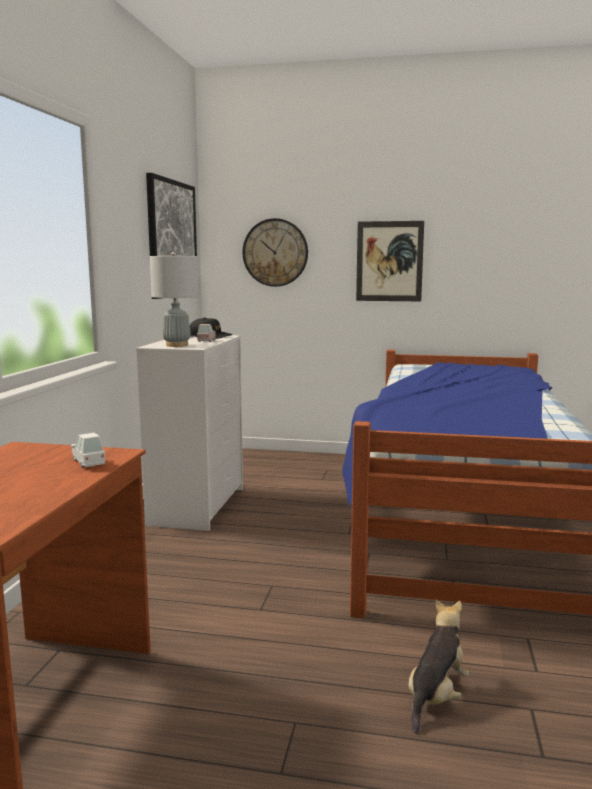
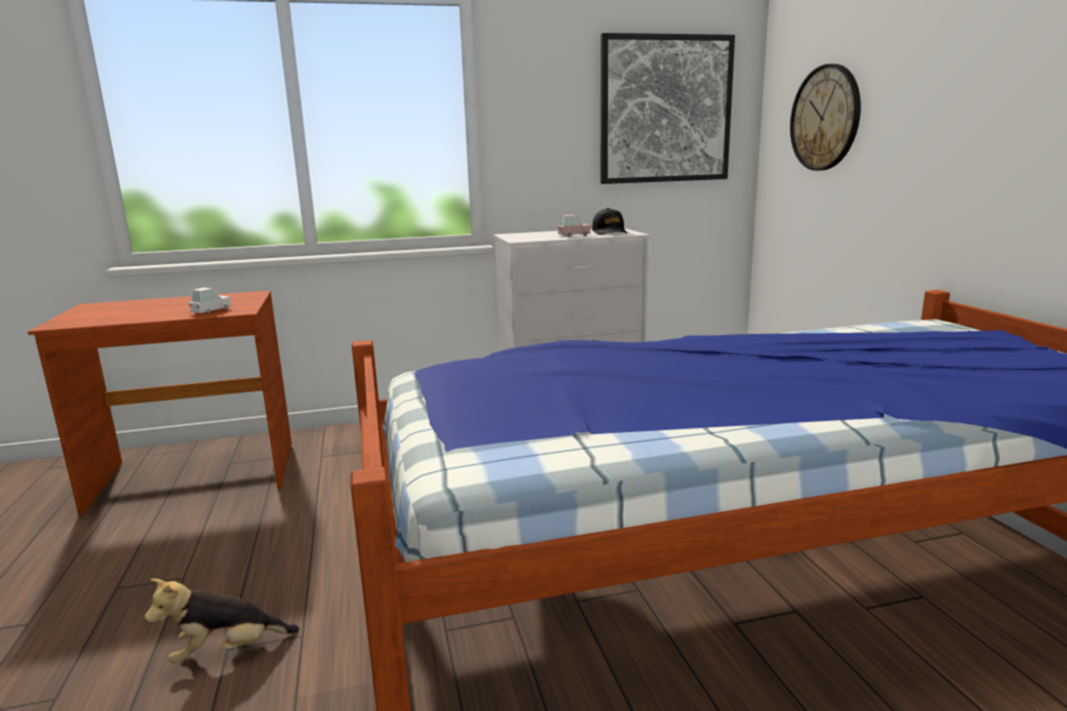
camera: 65 degrees right, 5 degrees up
(177, 345) = (525, 236): grey table lamp -> none
(389, 261) = (968, 123): picture -> none
(436, 696) = (227, 651): plush toy -> plush toy turned 150 degrees clockwise

